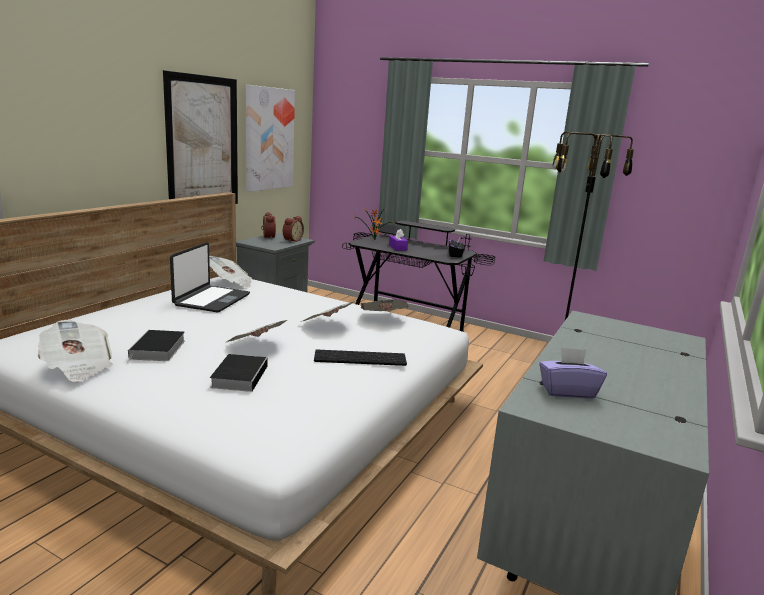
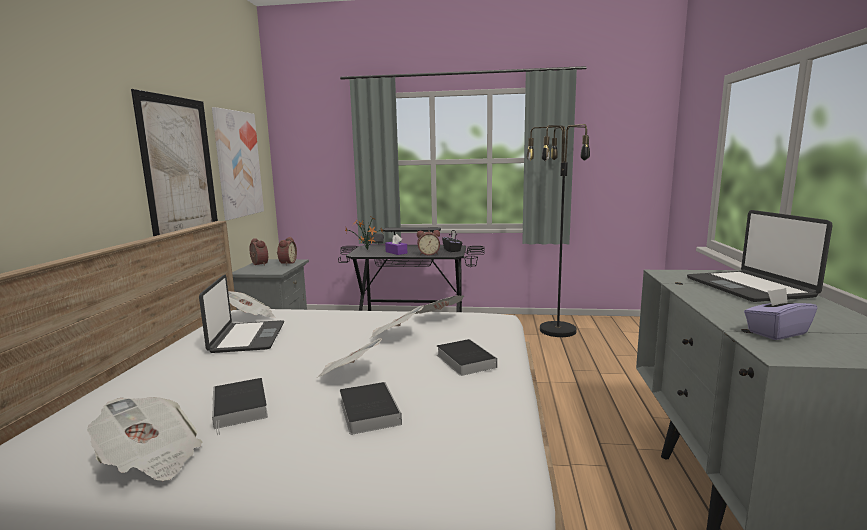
camera: 20 degrees left, 5 degrees down
(359, 358) = (464, 360): keyboard -> book
(426, 255) = (428, 254): none -> alarm clock
(643, 350) = (749, 287): none -> laptop

